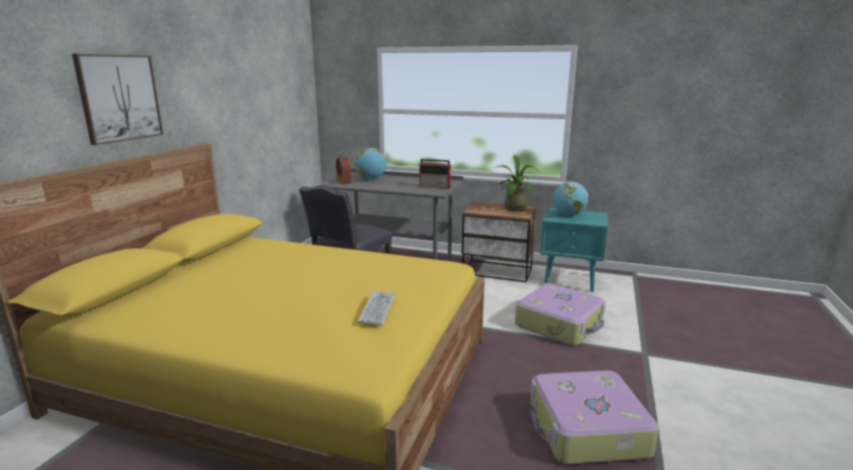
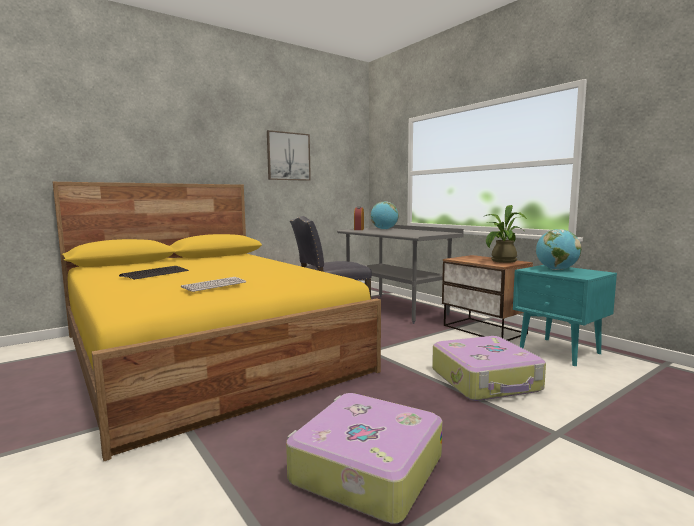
camera: 35 degrees right, 10 degrees down
(119, 98) = (172, 143): picture -> picture (288, 156)
(243, 305) = (155, 274): none -> keyboard
(436, 187) = (424, 234): radio -> none

